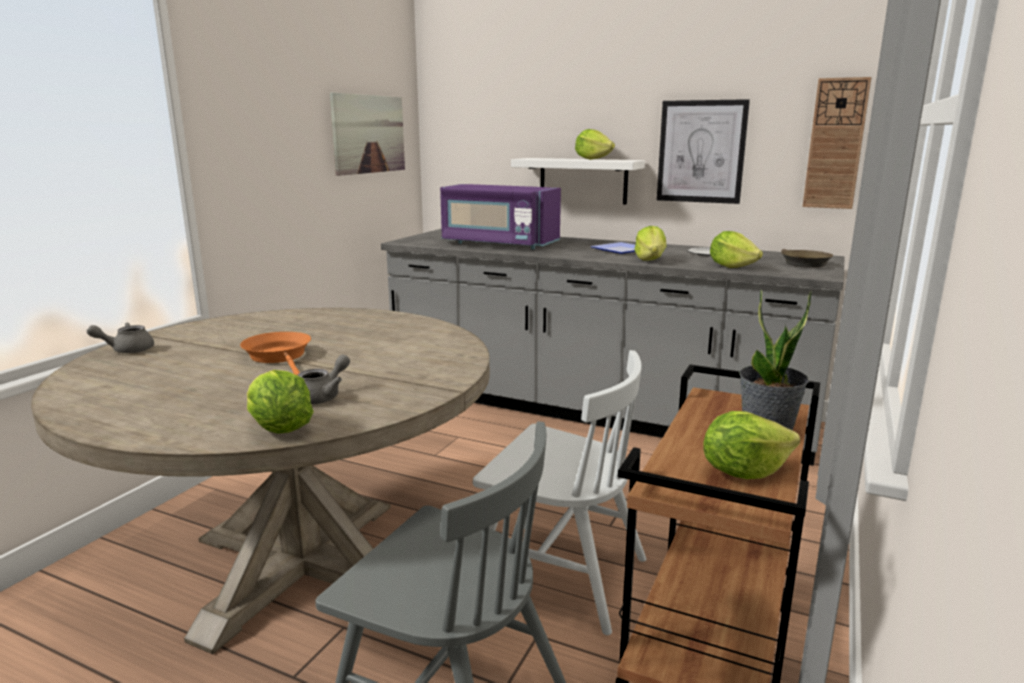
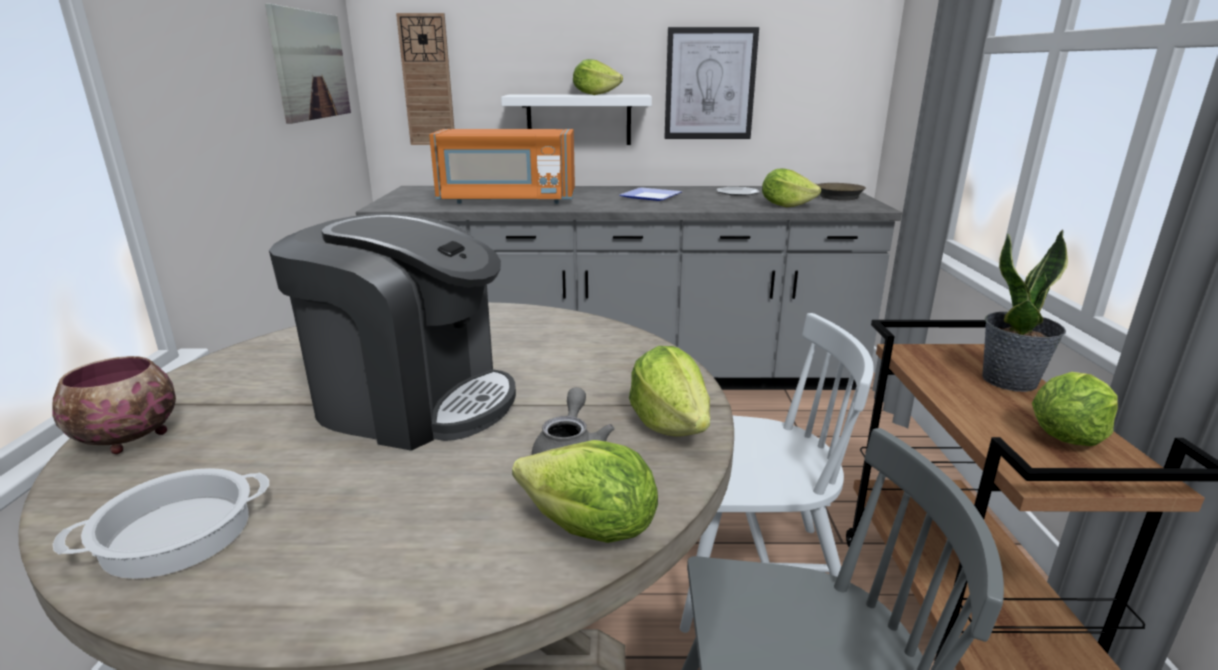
camera: 25 degrees left, 5 degrees up
(102, 389) = (178, 532): none -> cooking pot
(127, 350) = (128, 440): grey teapot -> bowl
(280, 357) = (413, 401): orange frying pan -> coffee machine
(498, 244) = (507, 200): purple microwave -> orange microwave
(650, 260) = (699, 205): lettuce -> lettuce (670, 424)
(835, 144) = (840, 75): wall clock -> wall clock (427, 81)

